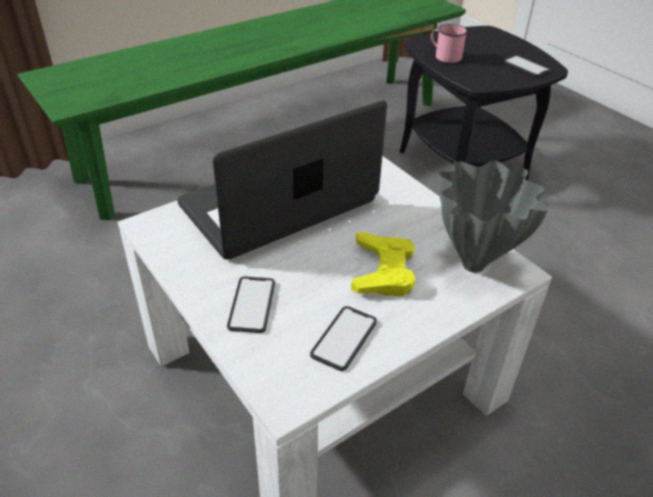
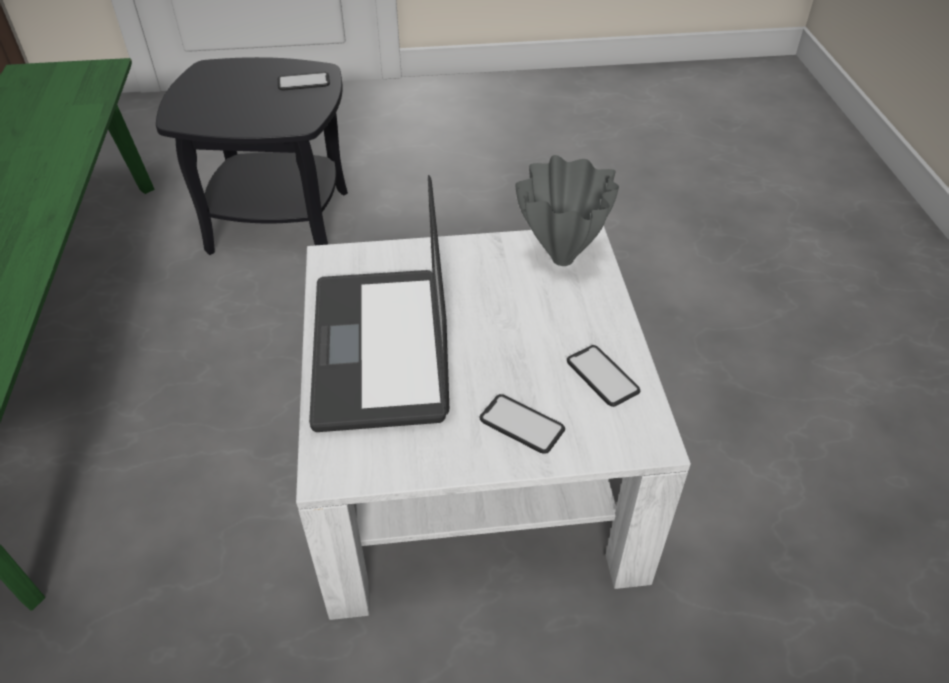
camera: 60 degrees left, 5 degrees up
(383, 271) = (533, 316): yellow game controller -> none
(444, 56) = (224, 118): pink mug -> none

